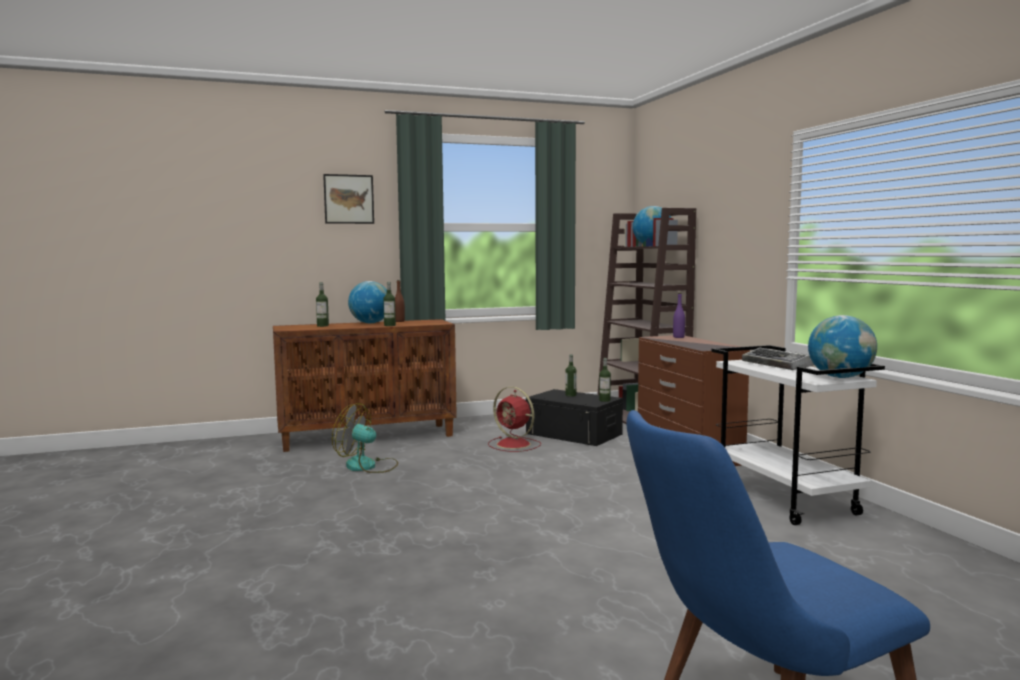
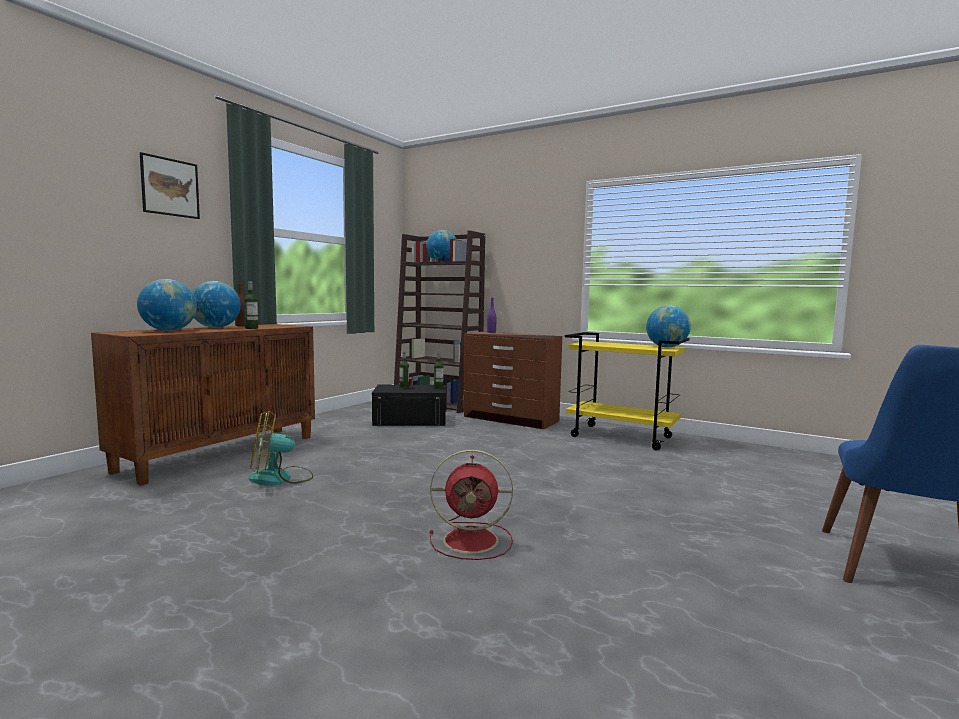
camera: 40 degrees left, 0 degrees up
(322, 326) = (169, 330): bottle -> globe
(515, 444) = (381, 435): red fan -> red fan (473, 540)
(777, 365) = (609, 343): keyboard -> none
(786, 500) = (622, 437): white cart -> yellow cart

